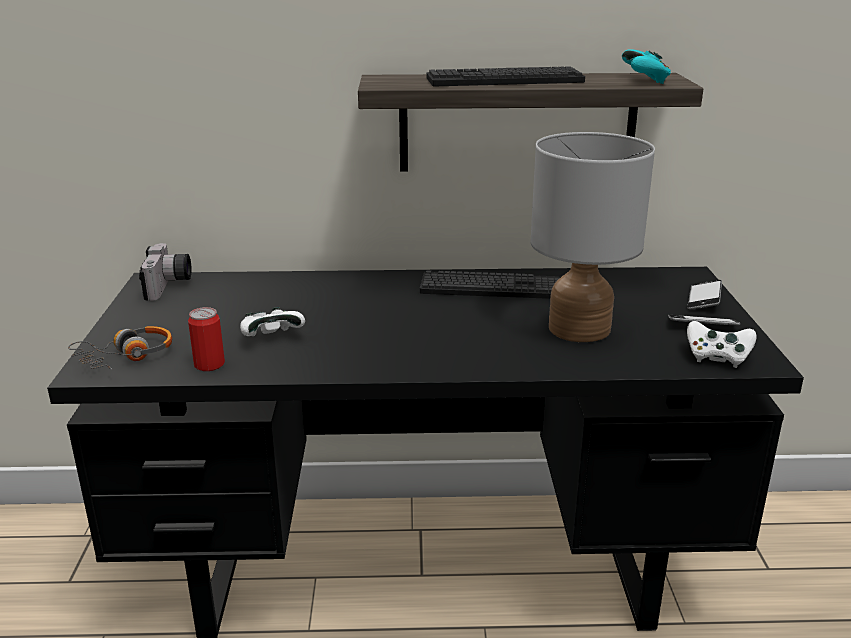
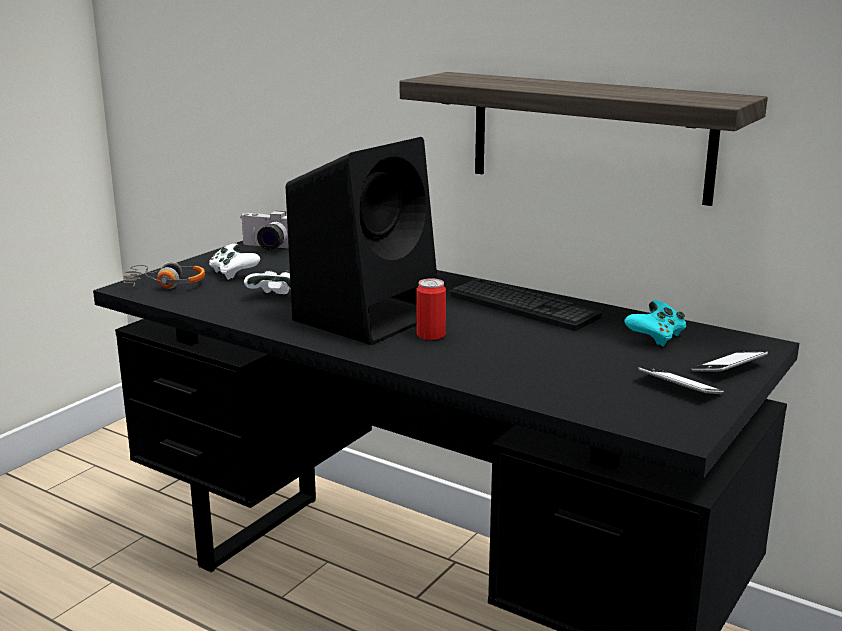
camera: 35 degrees right, 5 degrees down
(169, 286) = (268, 248): camera -> camera turned 75 degrees clockwise
(209, 364) = (207, 303): can -> can (431, 335)
(386, 333) = (368, 316): none -> black speaker
(504, 80) = (552, 85): keyboard -> none
(578, 329) = (542, 356): grey table lamp -> none
(645, 81) = (693, 98): turquoise game controller -> turquoise game controller (656, 338)
(717, 358) = (639, 415): white game controller -> white game controller (233, 273)

